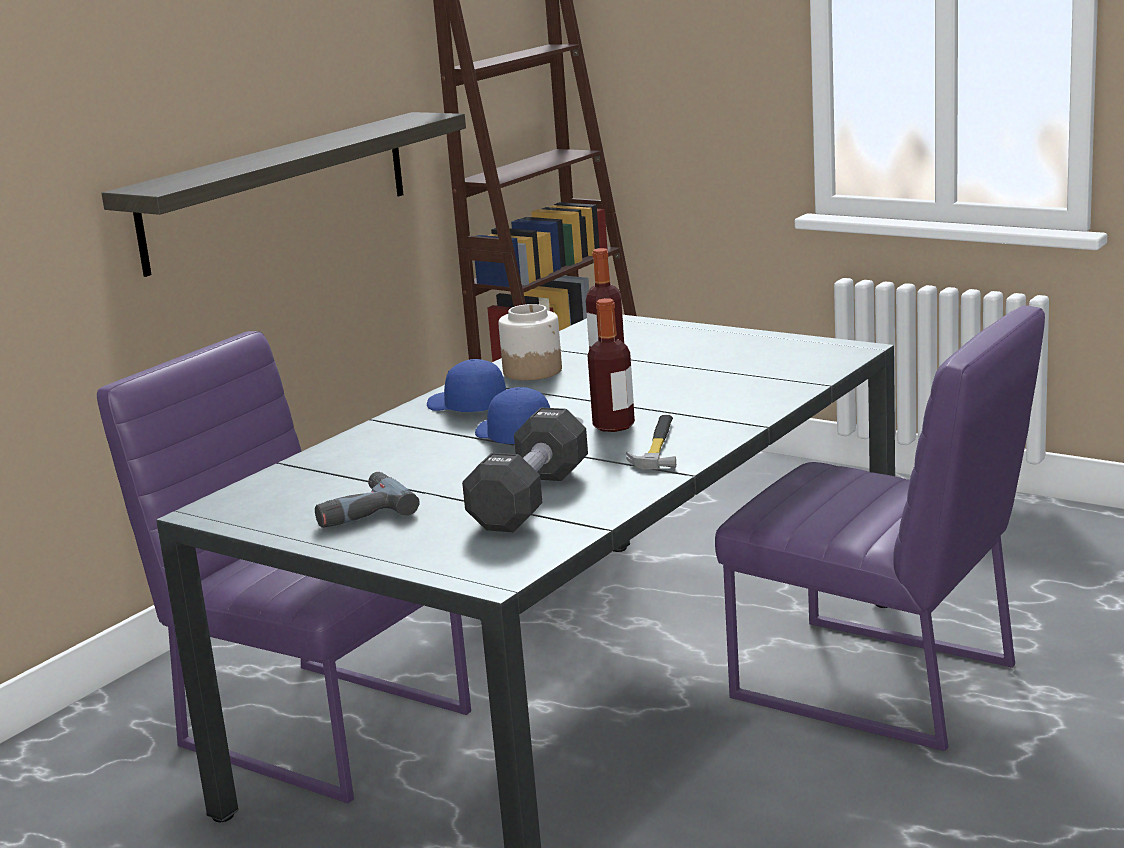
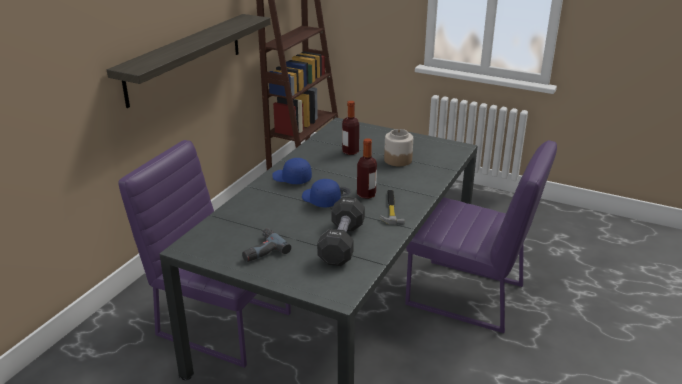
camera: 10 degrees left, 10 degrees up
(532, 371) = (316, 156): jar -> jar (398, 160)

